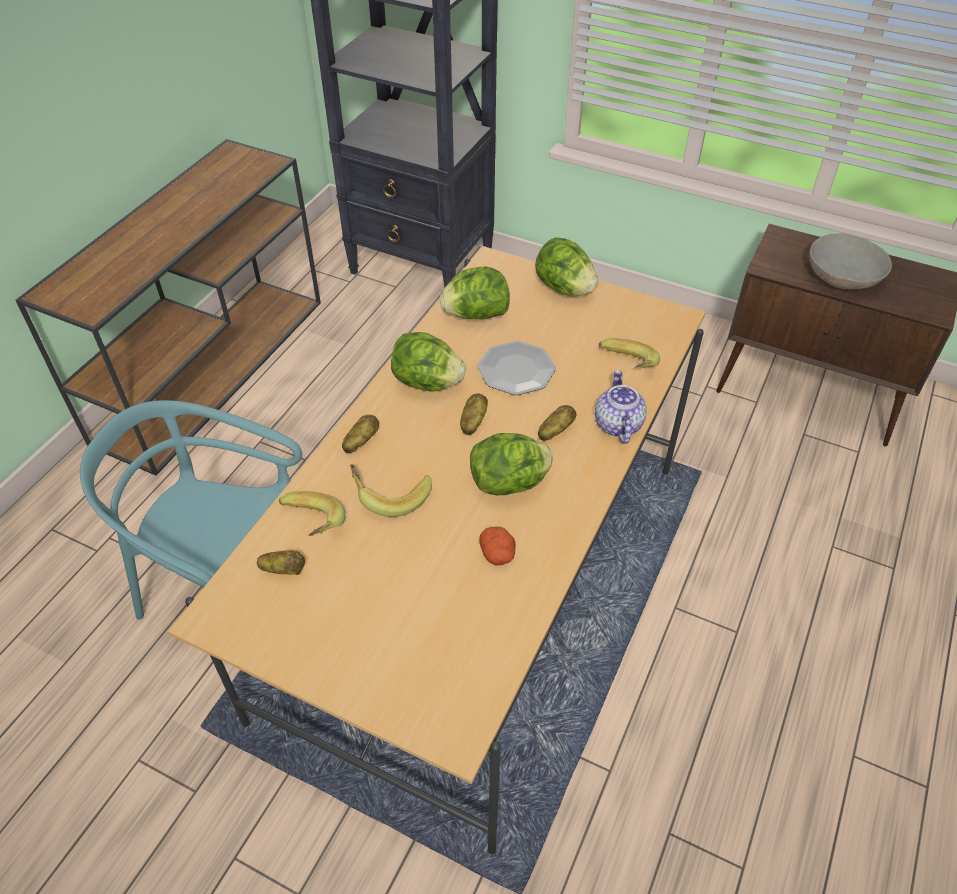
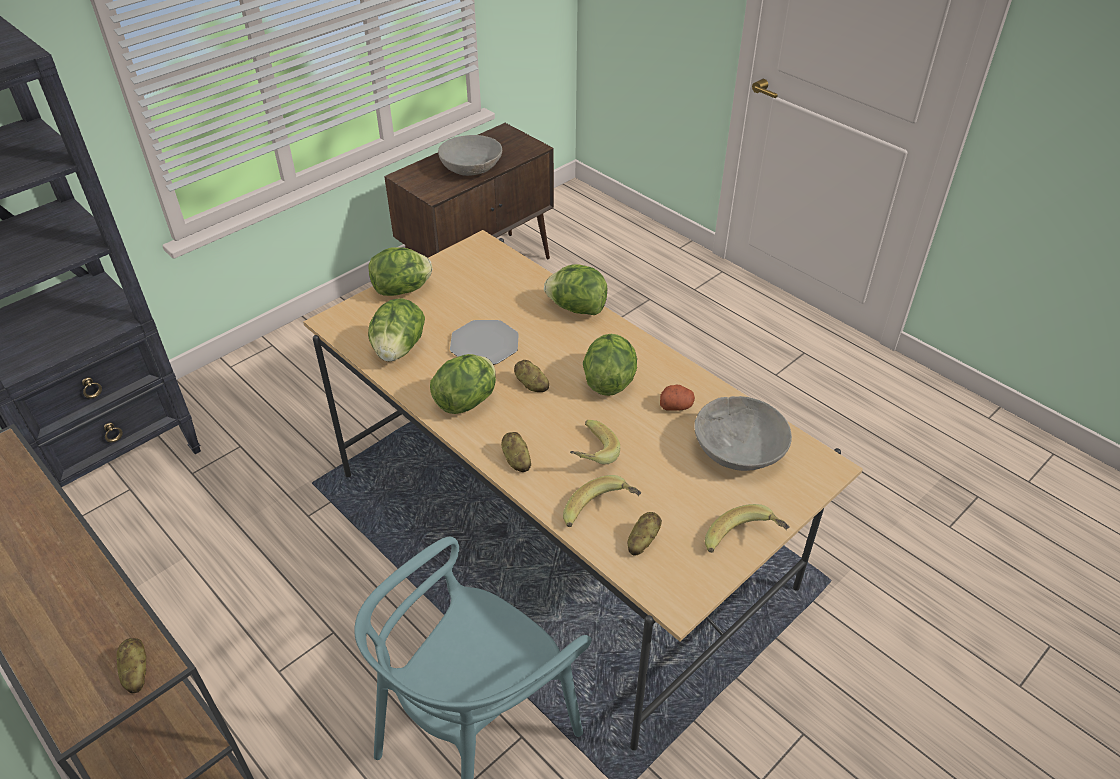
camera: 70 degrees left, 5 degrees down
(449, 631) = (738, 450): none -> grey bowl
(555, 431) = (566, 342): potato -> potato (136, 673)
(617, 424) = (576, 308): teapot -> lettuce
(625, 368) = (519, 286): banana -> banana (744, 543)

